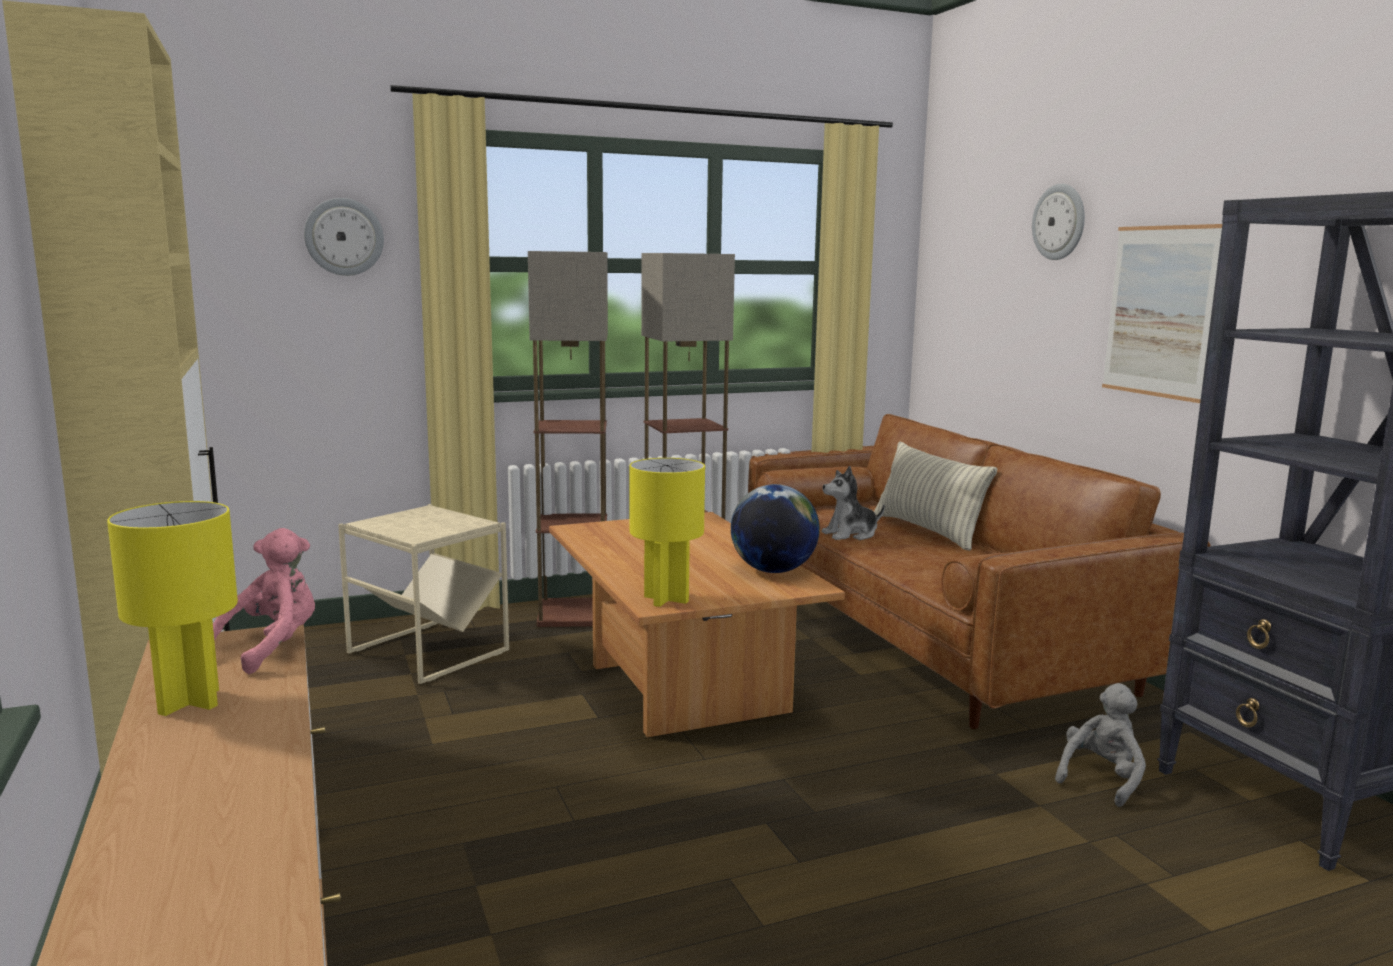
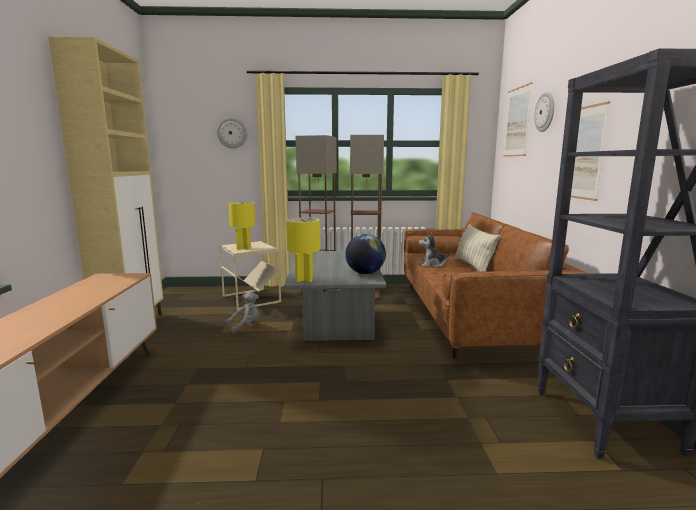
camera: 20 degrees right, 0 degrees up
(187, 702) = (75, 293): yellow table lamp -> yellow table lamp (243, 248)
(271, 648) = (127, 279): pink plush toy -> none
(680, 687) = (335, 324): brown coffee table -> grey coffee table
(981, 232) = (517, 122): none -> picture
(1101, 779) = (501, 390): grey plush toy -> grey plush toy (245, 326)

